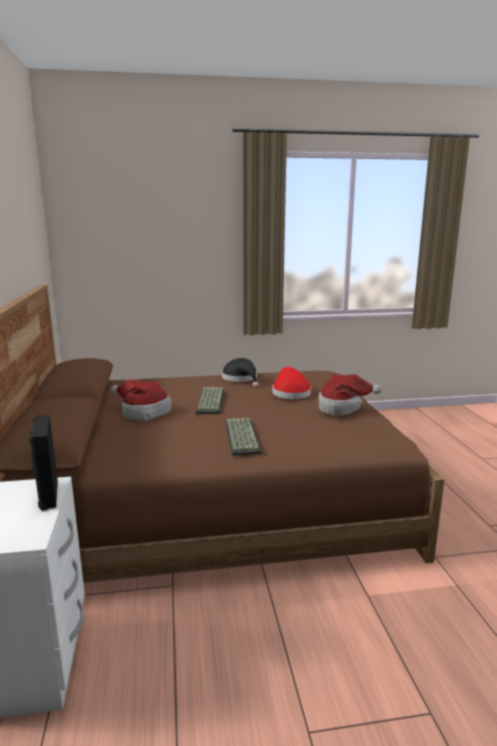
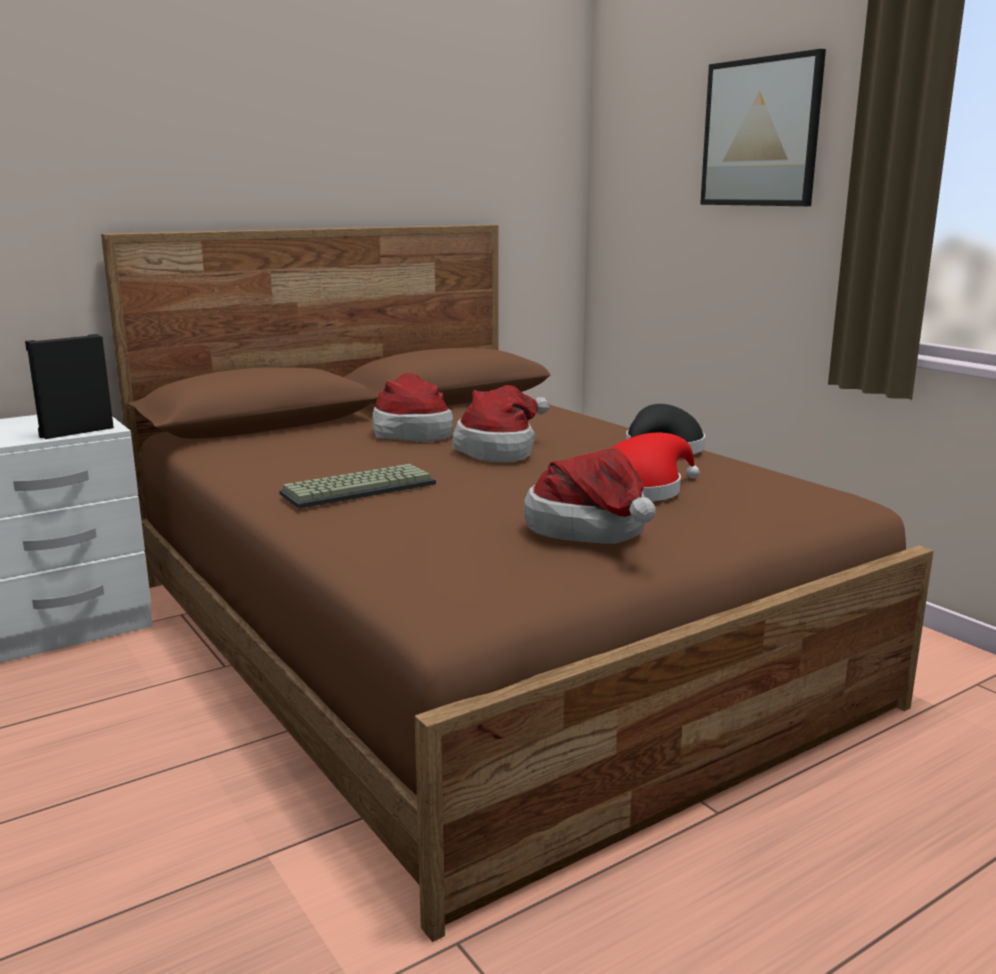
camera: 65 degrees right, 0 degrees up
(180, 229) = (760, 133): none -> picture
(209, 401) = (500, 450): keyboard -> hat

